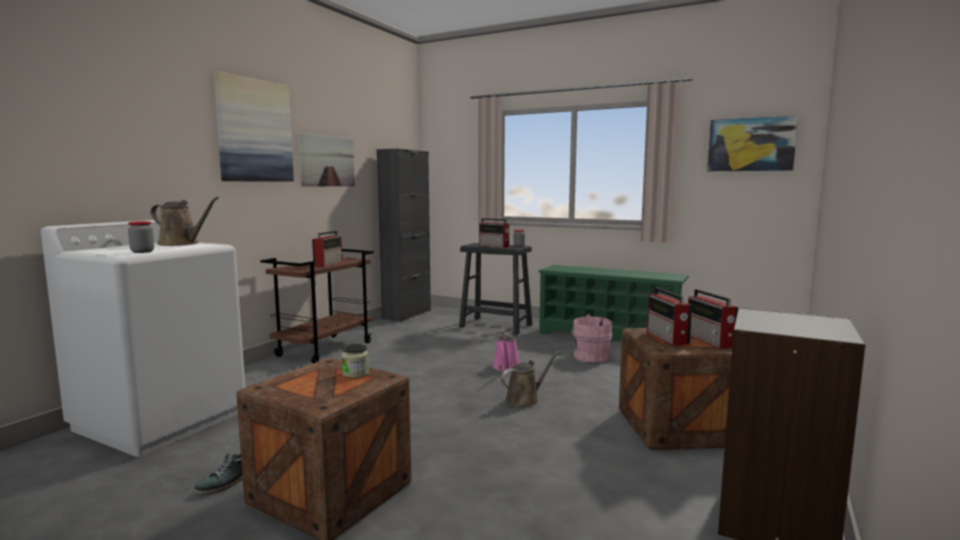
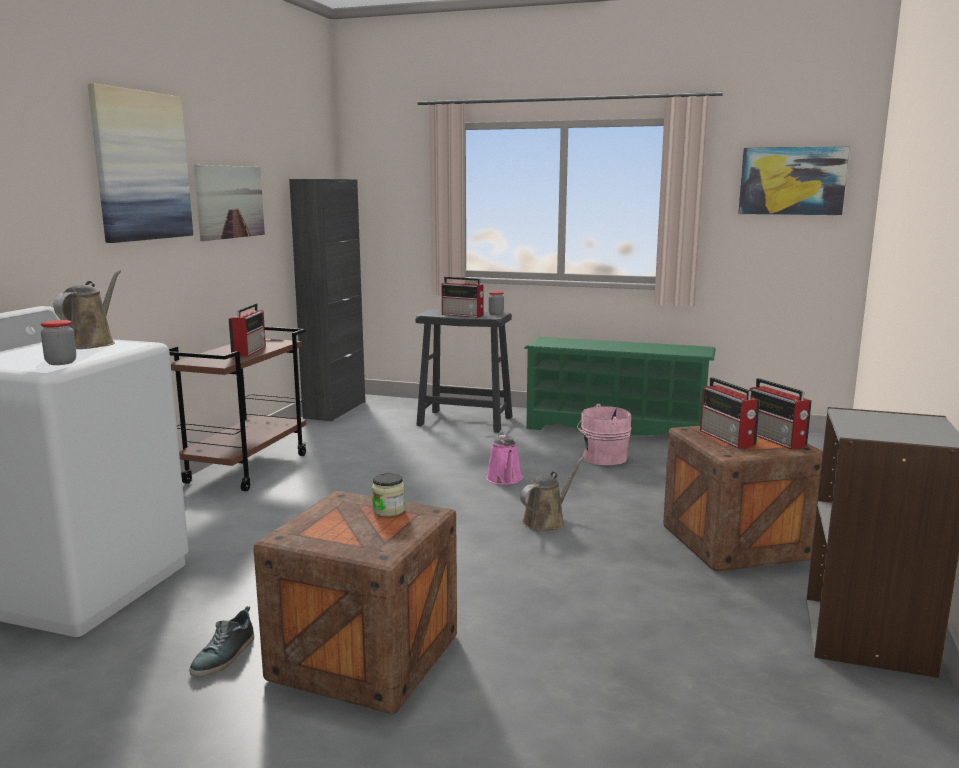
camera: 10 degrees left, 5 degrees up
(181, 244) = (89, 343): brown watering can -> brown watering can turned 90 degrees counterclockwise

